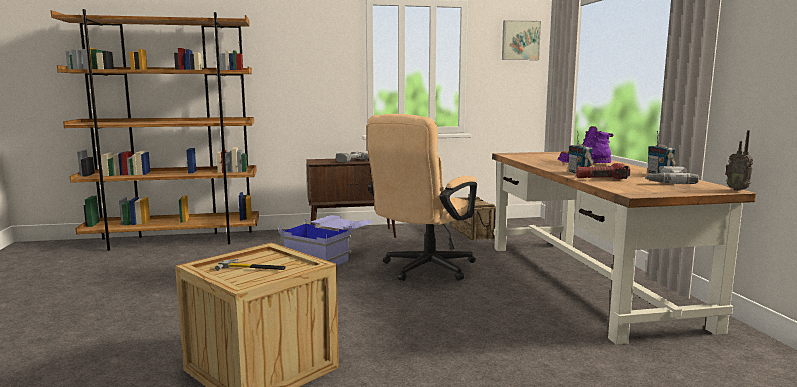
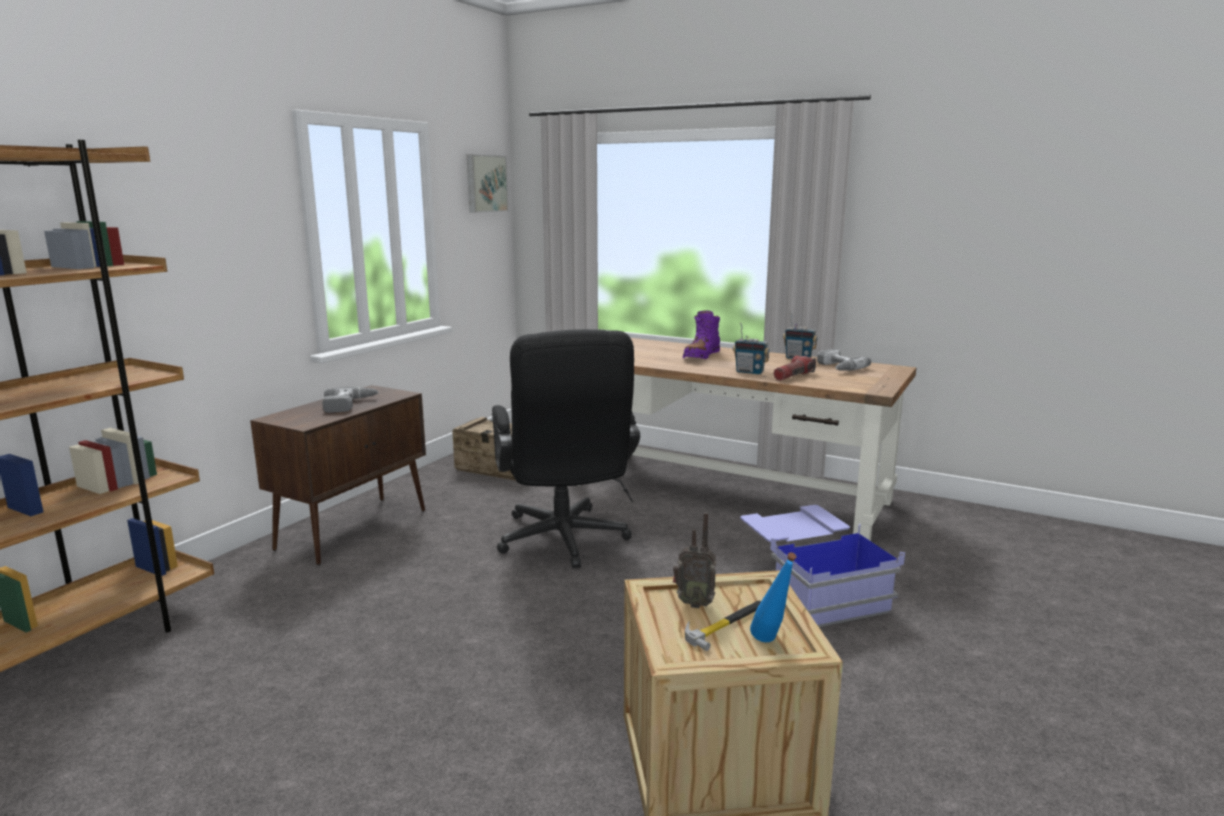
camera: 50 degrees left, 5 degrees up
(242, 280) = (771, 644): none -> blue bottle
(329, 257) = (409, 577): blue storage box -> blue storage box (811, 588)
(423, 270) = (564, 543): beige office chair -> black office chair
(737, 190) = (900, 366): radio -> radio (694, 603)

